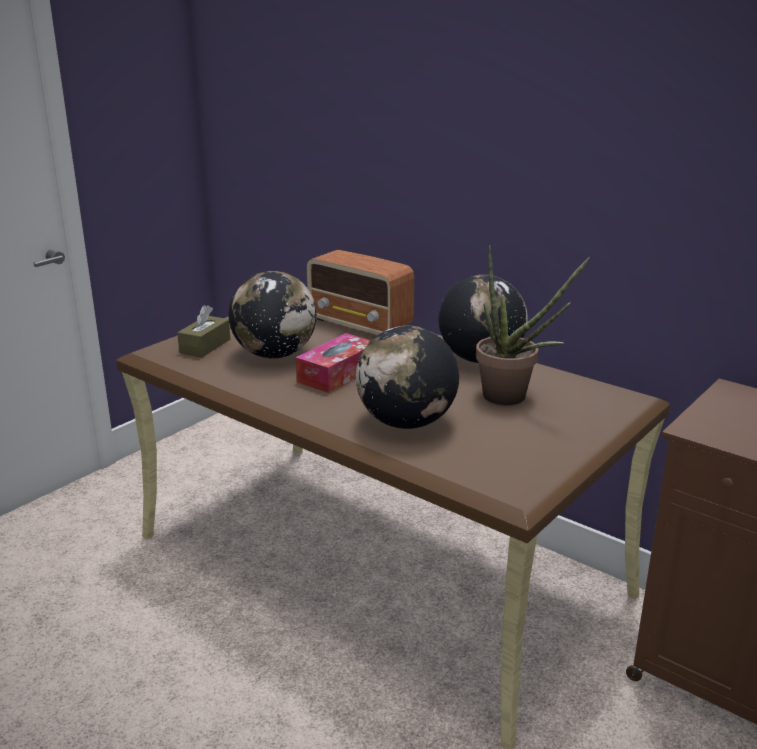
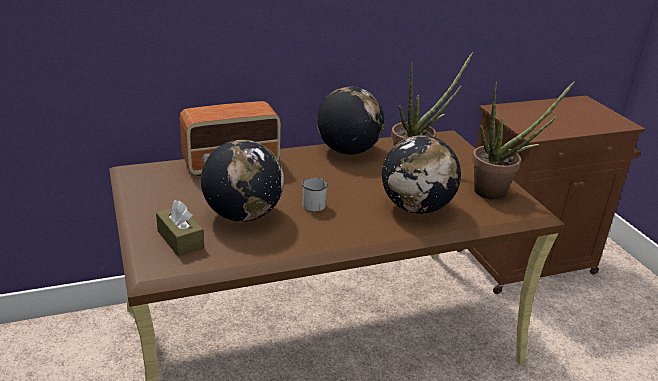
camera: 60 degrees left, 5 degrees up
(338, 374) = (312, 203): tissue box -> white mug
(526, 460) = (497, 192): none -> potted plant

